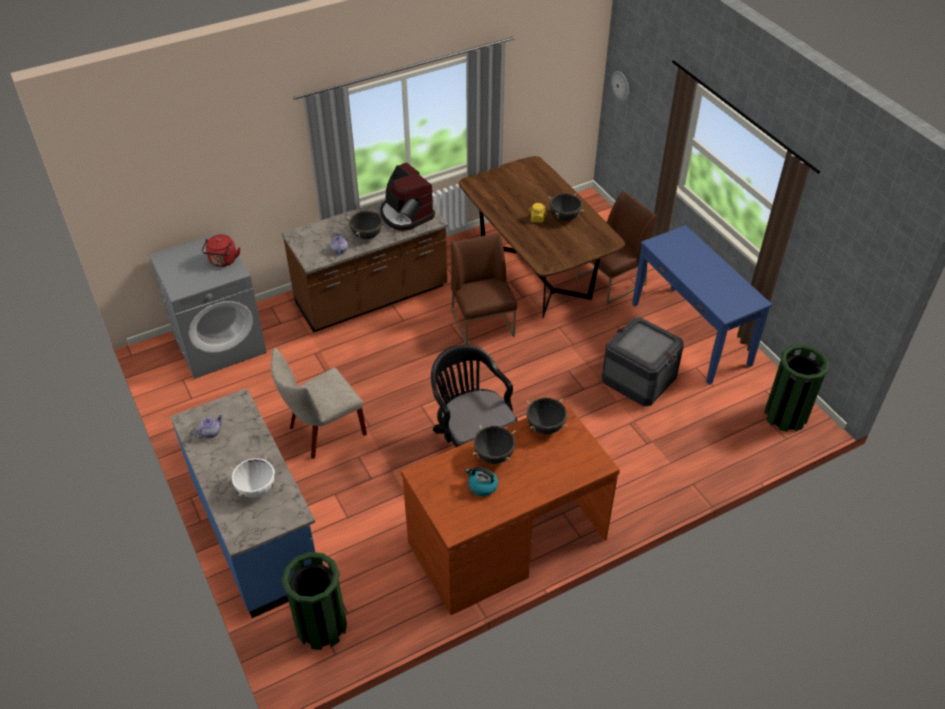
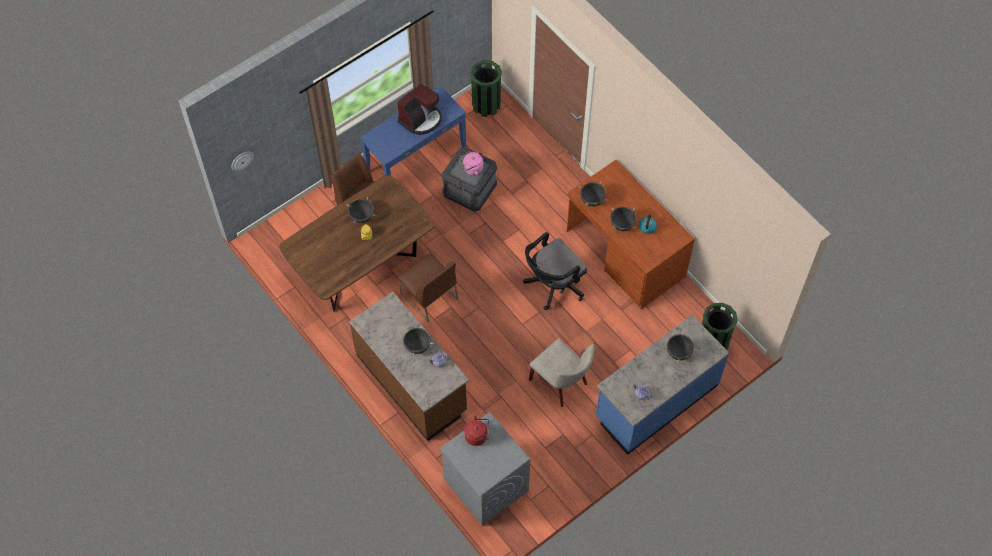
camera: 100 degrees left, 15 degrees up
(256, 489) = (679, 353): white cooking pot -> black cooking pot
(405, 214) = (386, 324): coffee machine -> coffee machine (421, 119)
(483, 323) = (429, 296): brown chair -> brown chair turned 105 degrees counterclockwise
(645, 345) = (471, 169): none -> pink kettle

